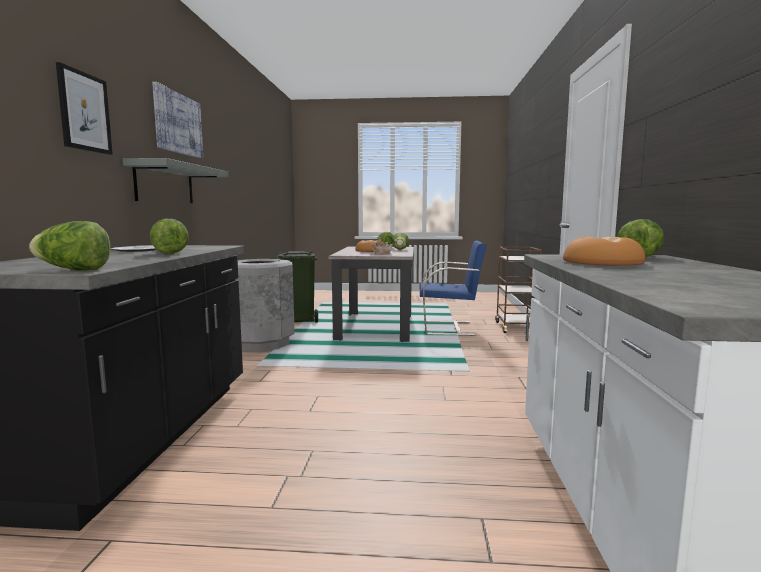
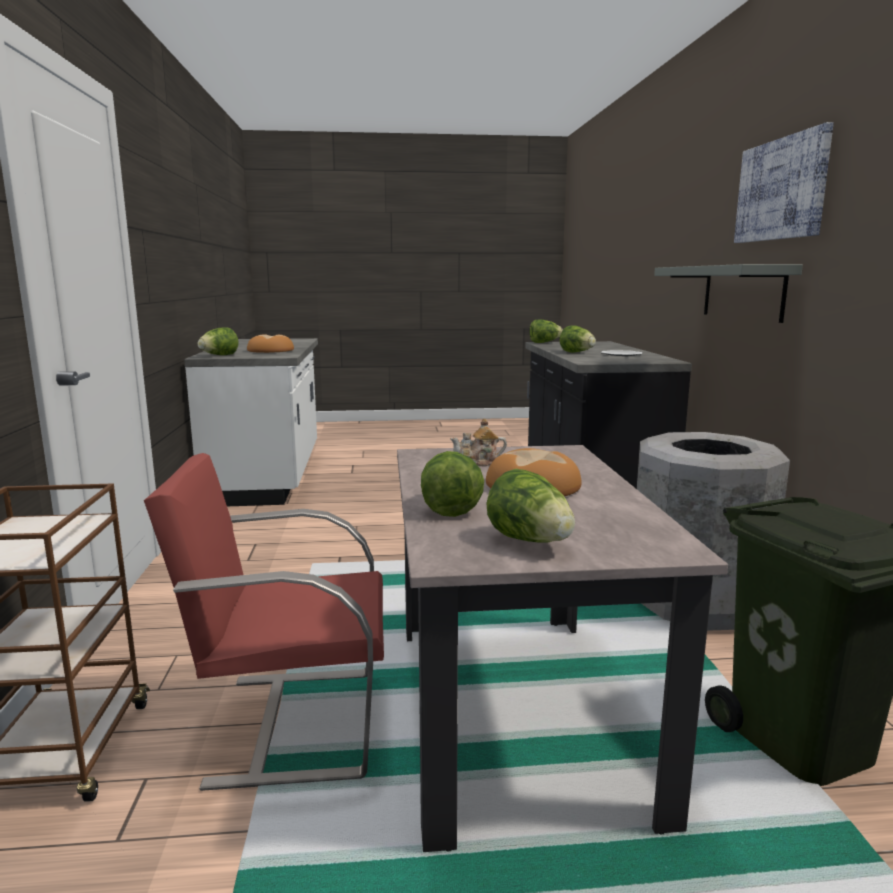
camera: 170 degrees right, 5 degrees up
(84, 112) = (682, 232): picture -> none
(449, 328) = (291, 723): blue chair -> red chair

